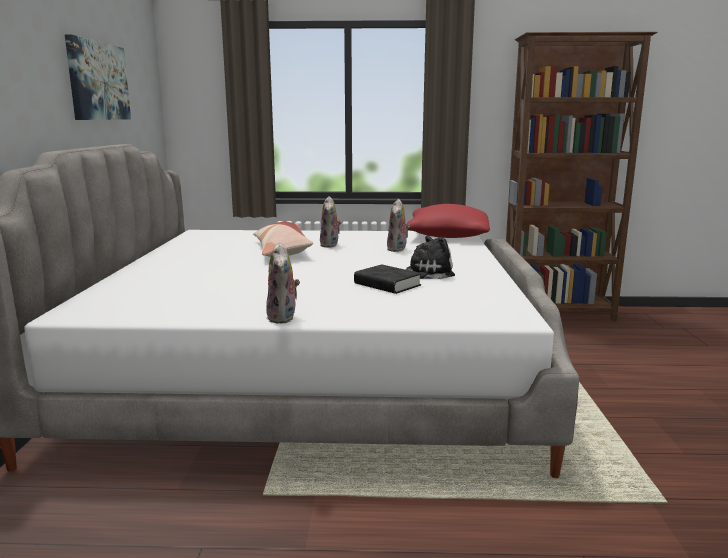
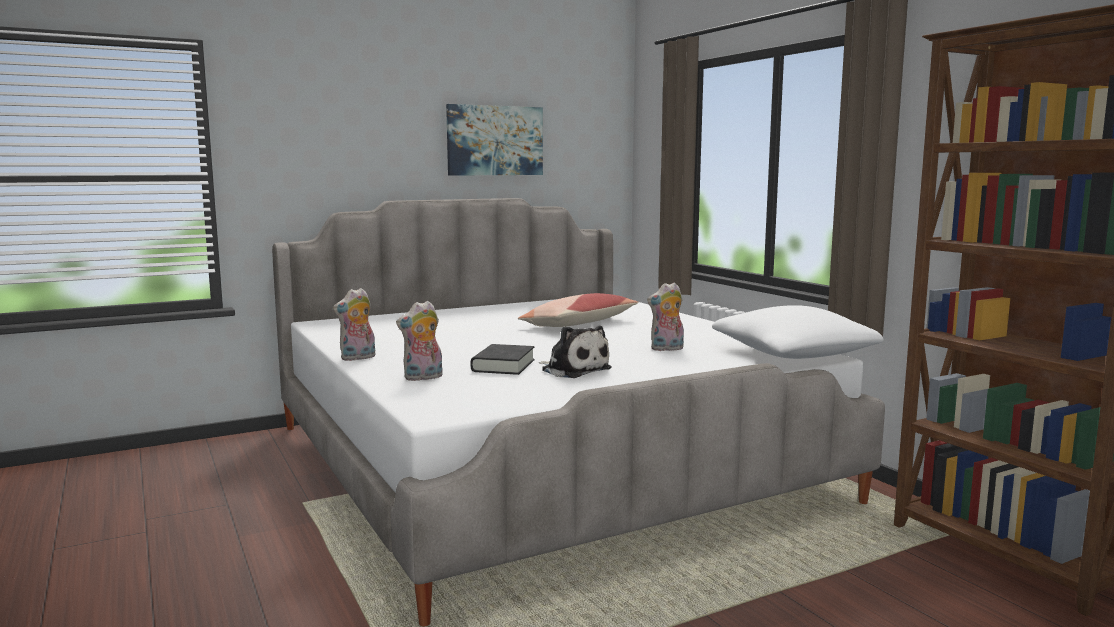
camera: 60 degrees right, 5 degrees down
(330, 245) = (635, 330): plush toy -> plush toy (423, 378)
(447, 236) = (793, 354): red pillow -> white pillow

